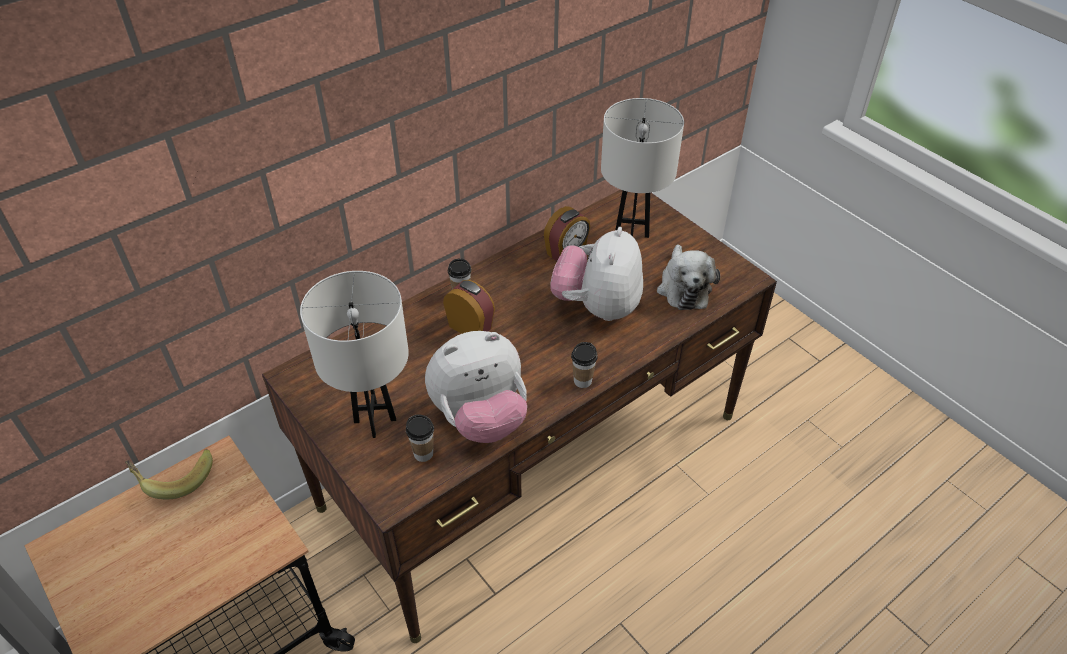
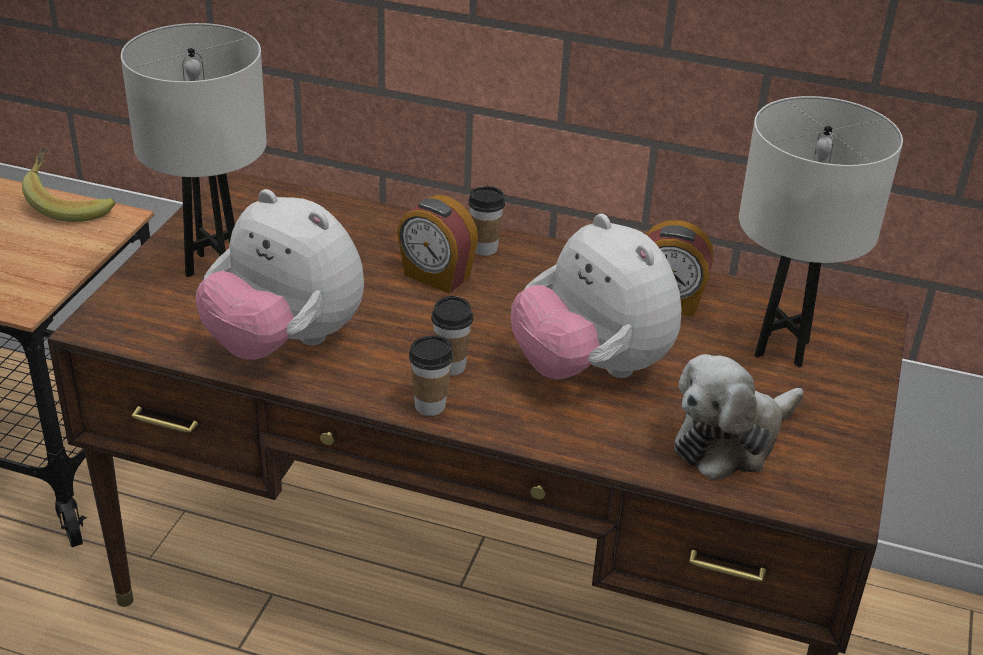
camera: 55 degrees right, 10 degrees down
(423, 454) = (189, 321): cup -> cup (451, 366)
(471, 327) = (436, 276): alarm clock -> alarm clock turned 120 degrees clockwise
(597, 306) = (591, 368): plush toy -> plush toy turned 105 degrees counterclockwise

